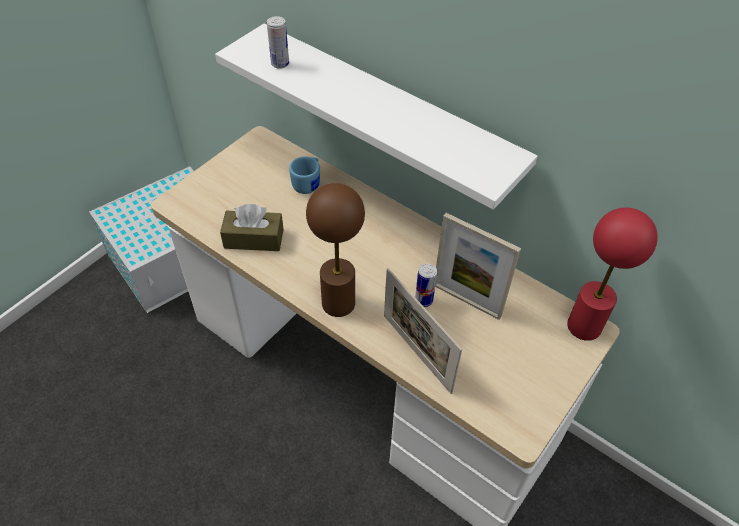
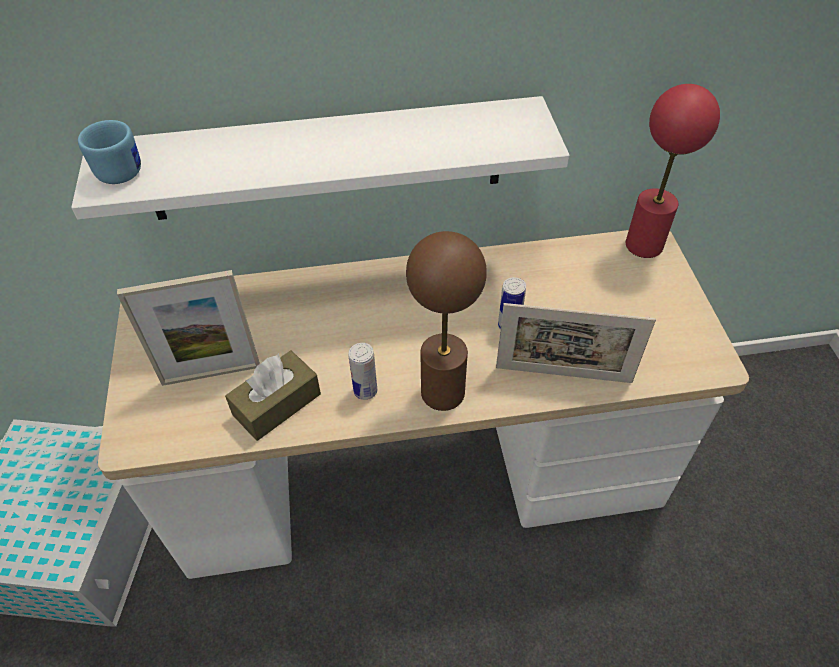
camera: 45 degrees left, 0 degrees up
(280, 64) = (174, 169): can -> can (365, 391)
(308, 183) = (261, 307): blue mug -> blue mug (119, 168)
(466, 301) = (541, 297): picture frame -> picture frame (211, 374)

